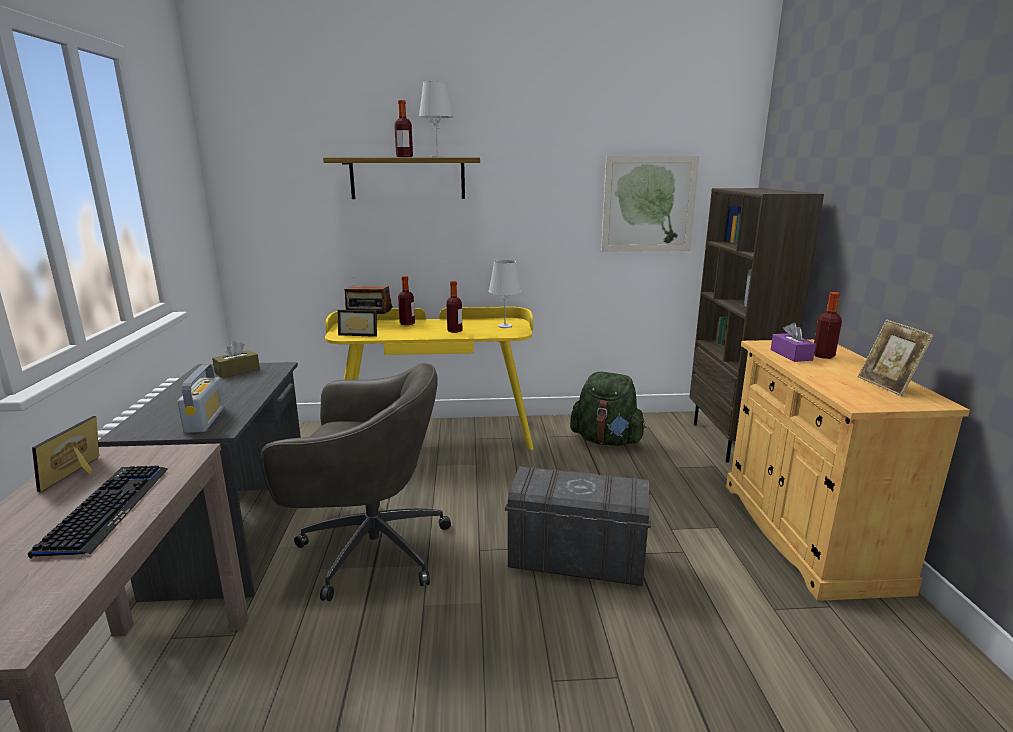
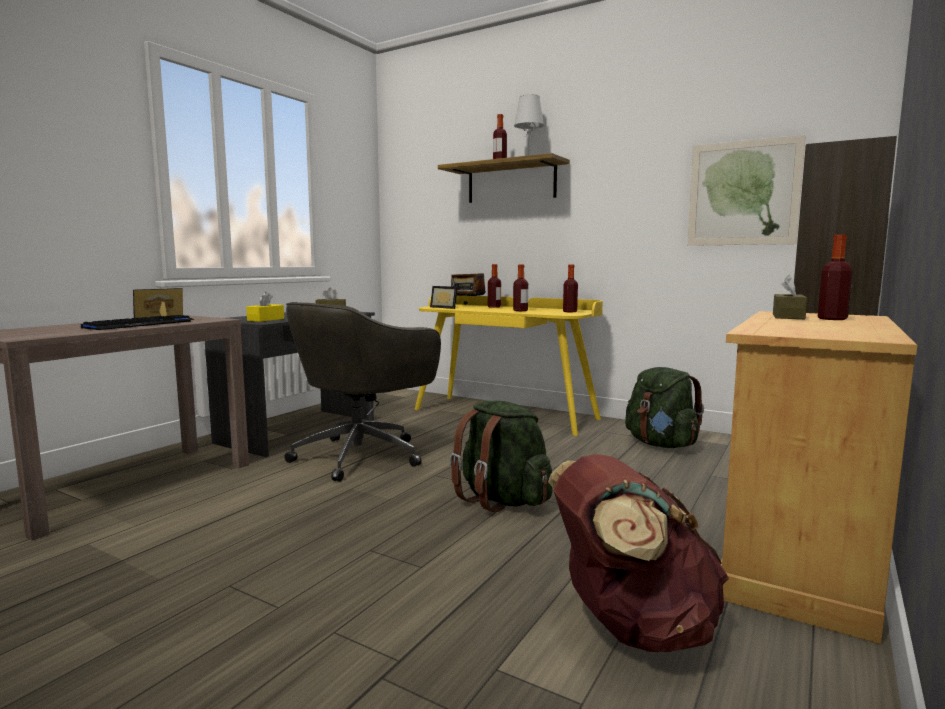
camera: 35 degrees right, 10 degrees down
(205, 420) = (266, 319): radio -> yellow tissue box
(369, 549) = (362, 455): grey office chair -> grey office chair turned 90 degrees clockwise
(504, 326) = (570, 311): white table lamp -> bottle
(576, 559) = (502, 500): grey storage box -> green backpack
(791, 355) = (788, 316): purple tissue box -> brown tissue box
(811, 657) = (631, 627): none -> brown backpack
(887, 386) = (846, 330): picture frame -> none

